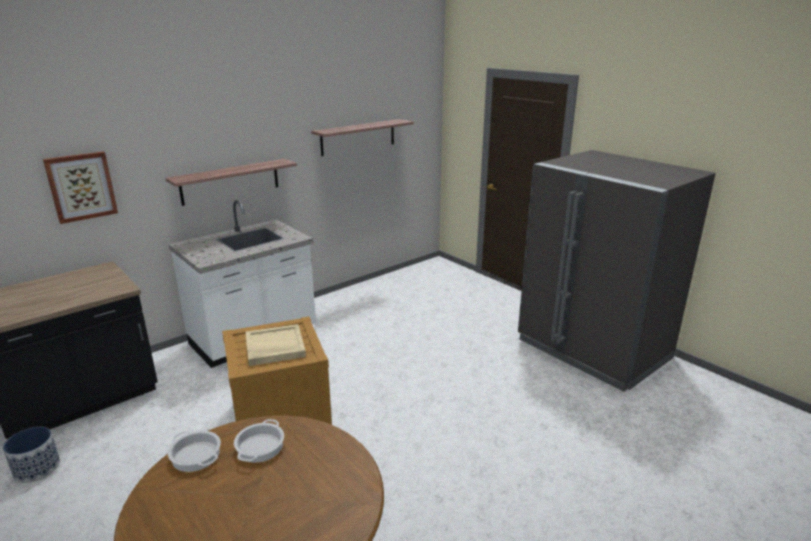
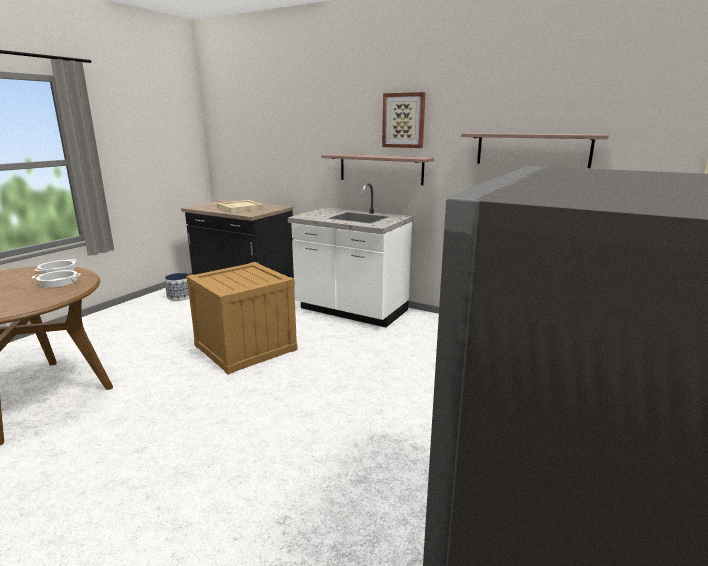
camera: 70 degrees right, 5 degrees down
(81, 186) = (285, 148): picture -> picture (403, 120)
(274, 347) = (238, 280): beige tray -> beige tray (239, 208)

